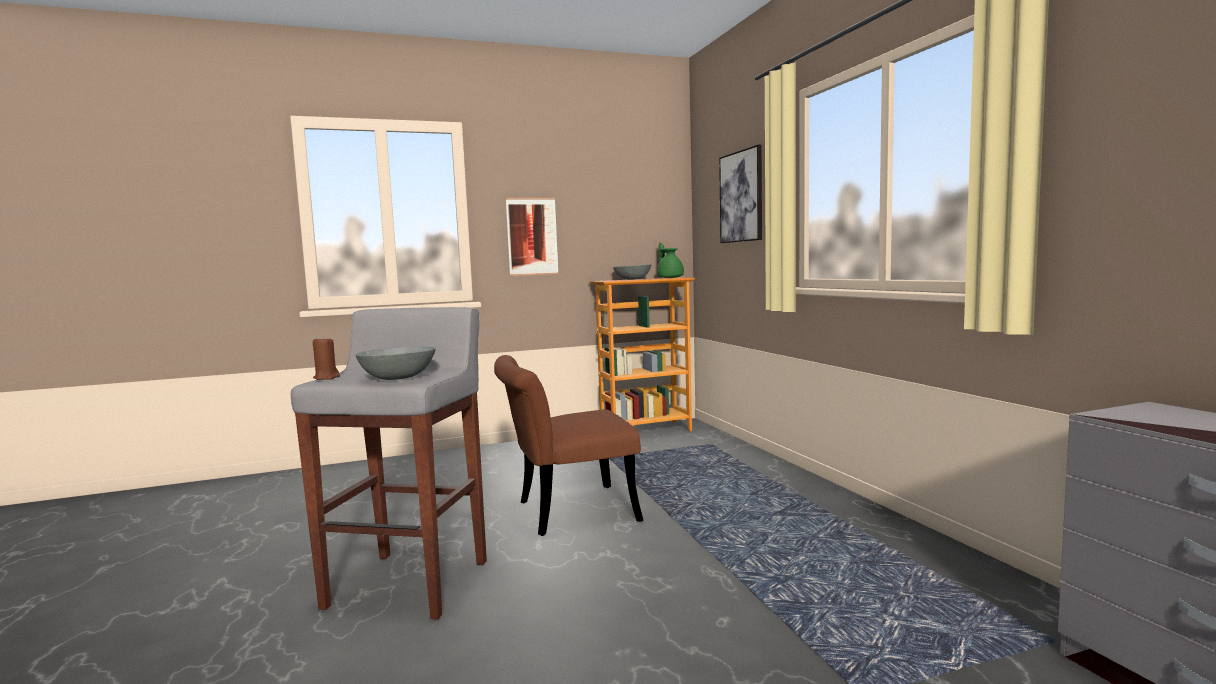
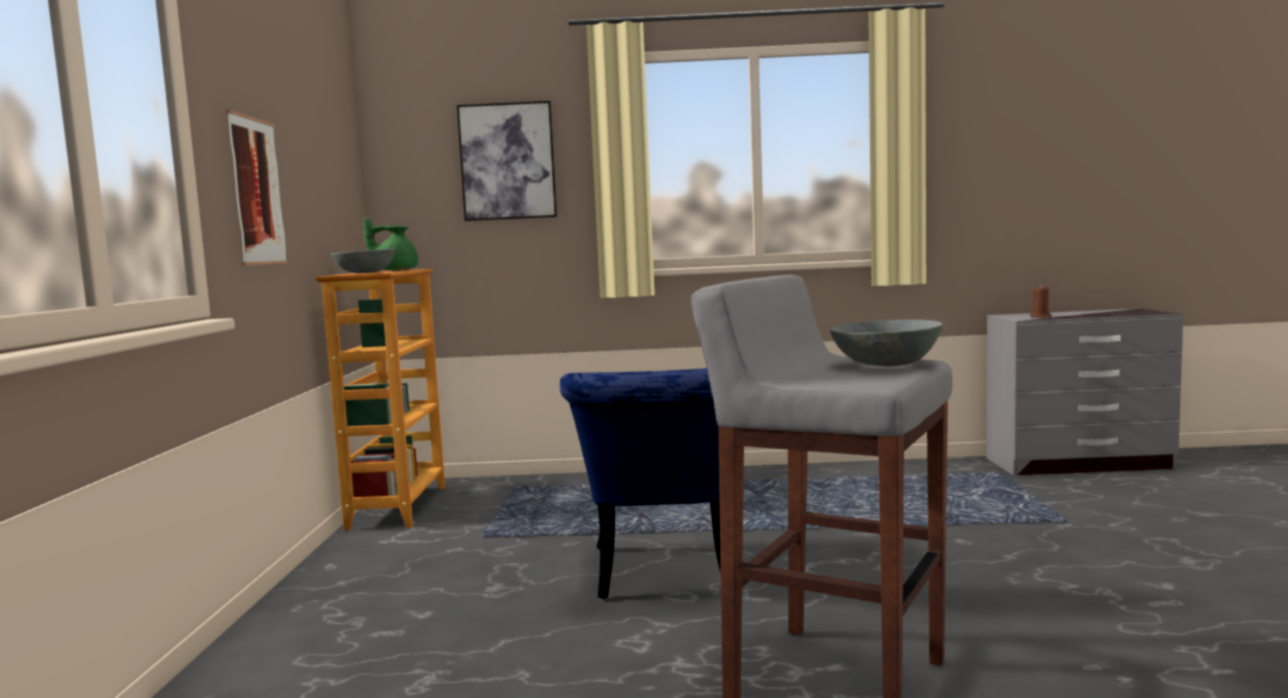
camera: 70 degrees left, 0 degrees up
(327, 377) = (852, 382): brown candle -> brown candle (1040, 317)
(566, 512) = (664, 576): brown chair -> blue chair

